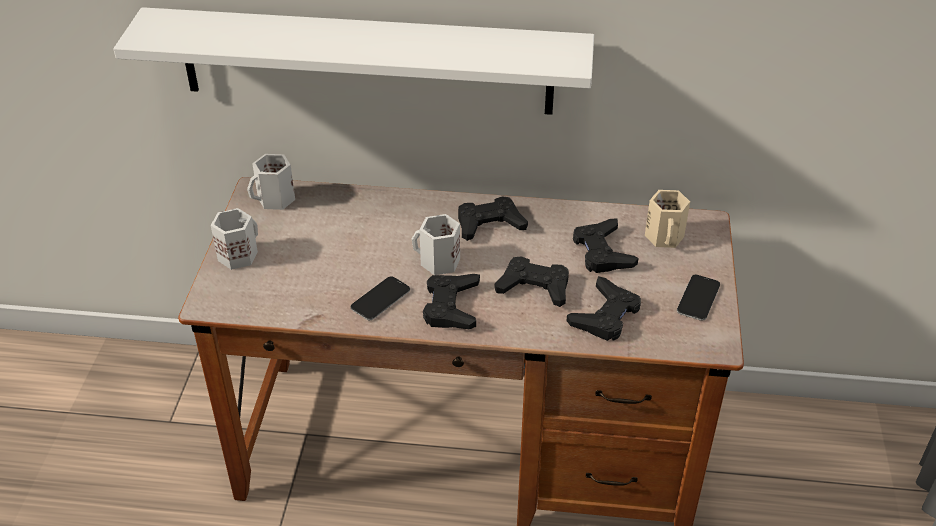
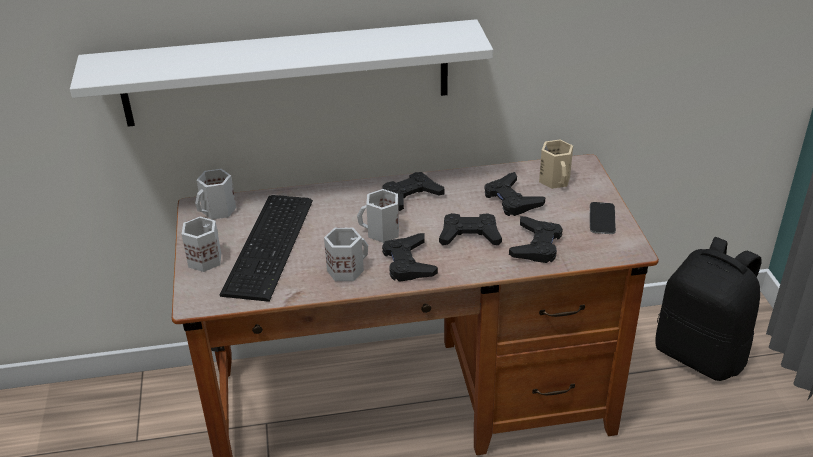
camera: 15 degrees left, 5 degrees down
(314, 252) = (272, 245): none -> keyboard
(380, 299) = (346, 269): phone -> white mug
(829, 470) = (701, 354): none -> black backpack

